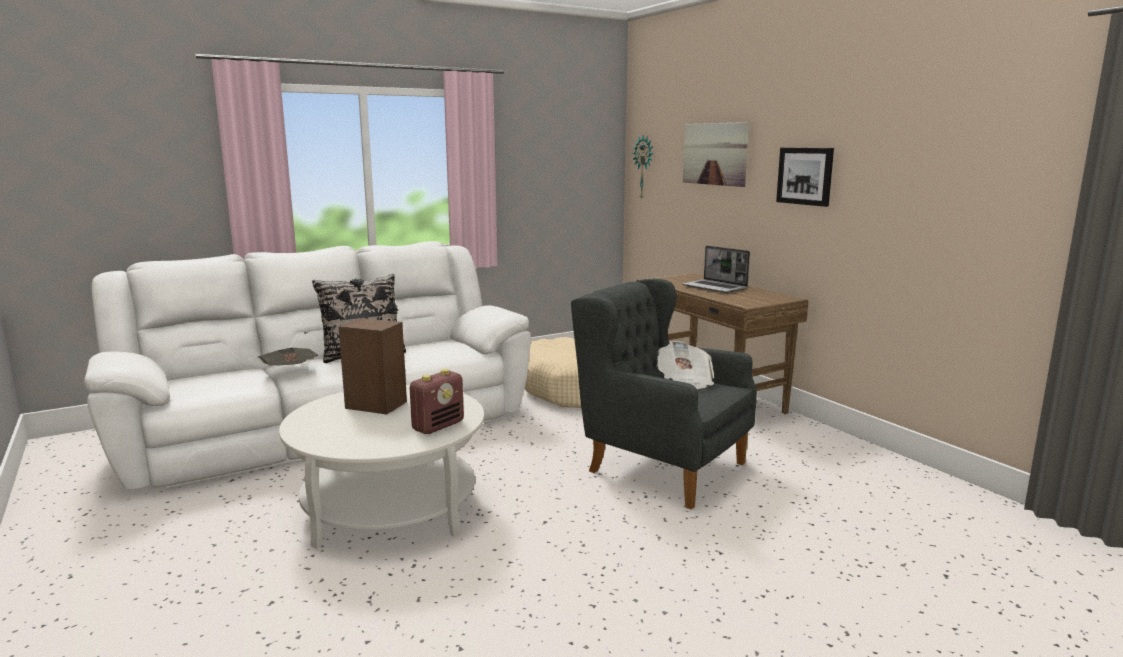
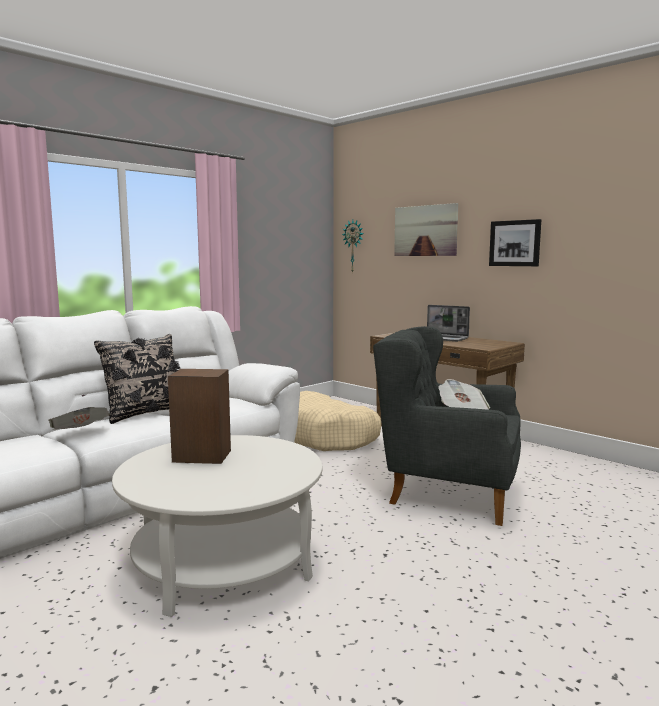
camera: 15 degrees left, 5 degrees down
(438, 426) = (284, 469): radio -> none

